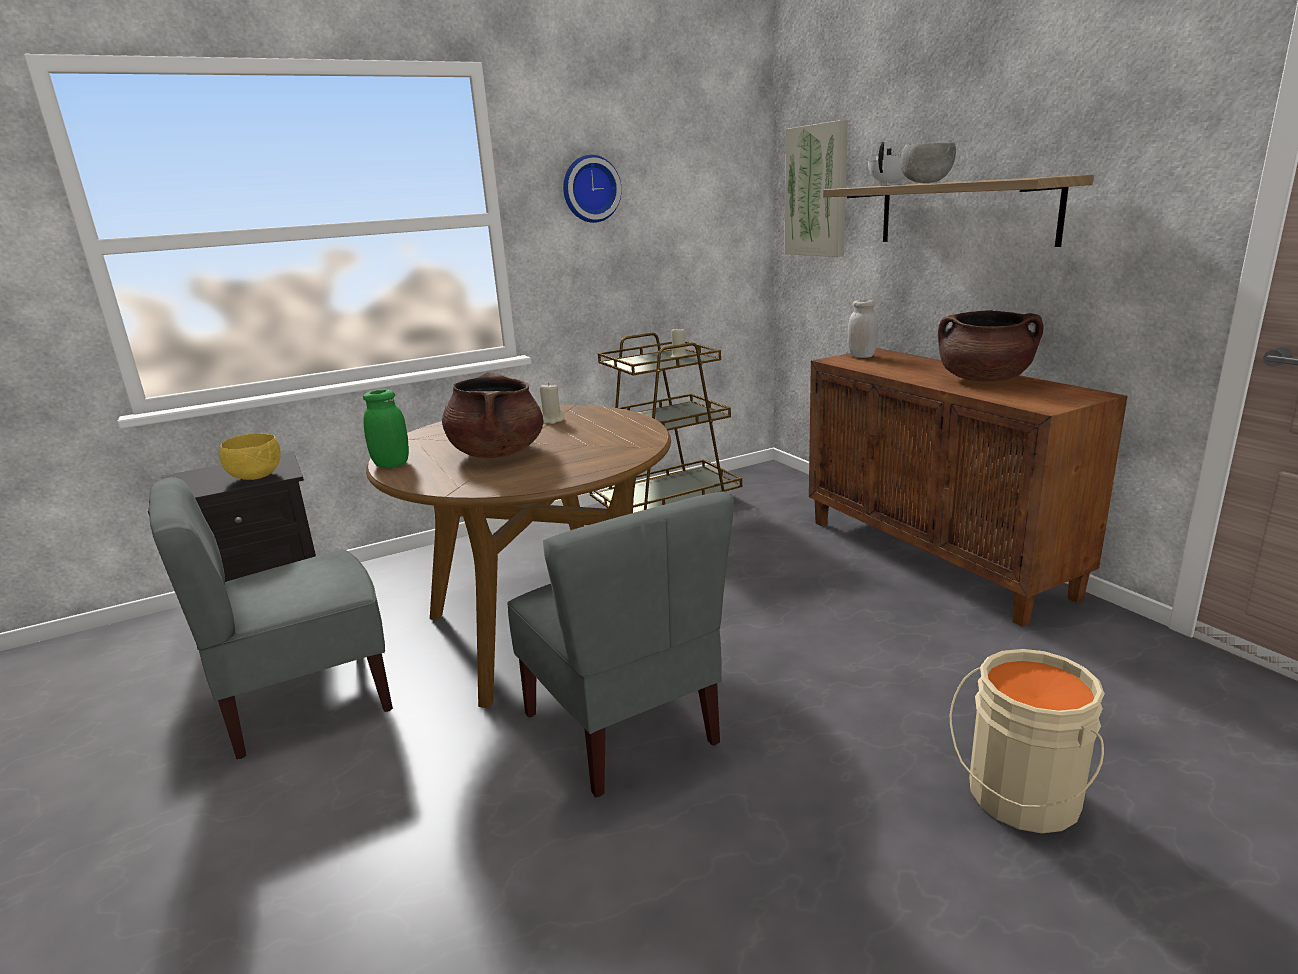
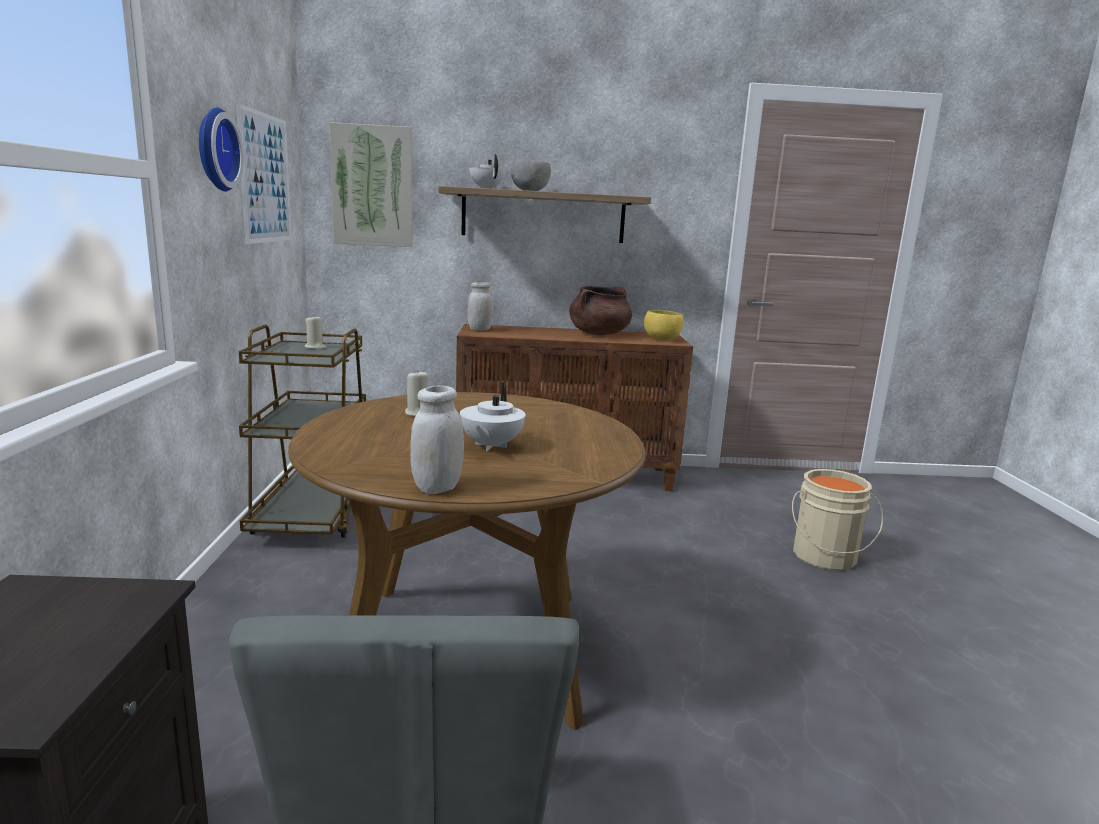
camera: 65 degrees left, 5 degrees down
(257, 477) = (103, 618): yellow bowl -> yellow bowl (661, 339)
(391, 464) = (437, 488): green jar -> white jar
(497, 453) = (490, 446): brown cooking pot -> white teapot
(623, 728) = (676, 657): grey chair -> none
(683, 200) = (265, 178): none -> picture

